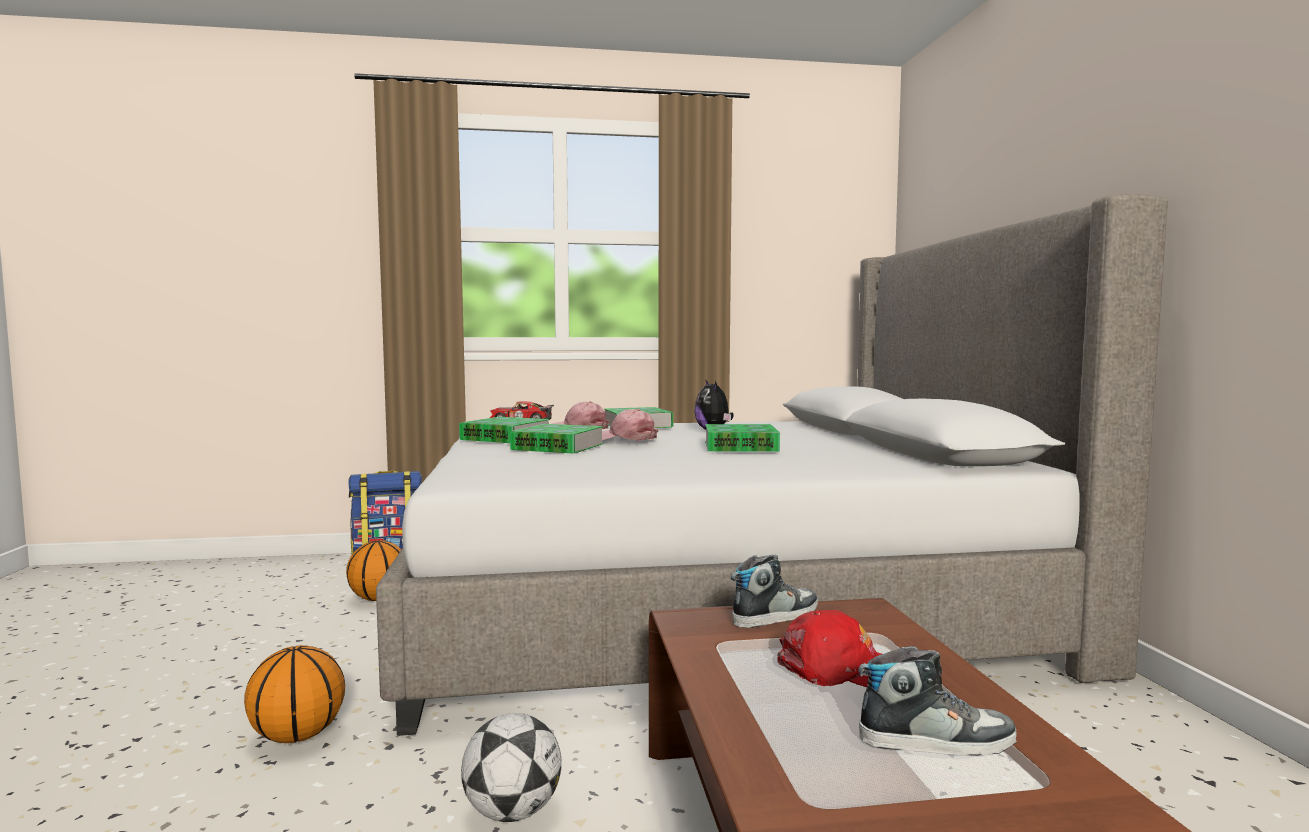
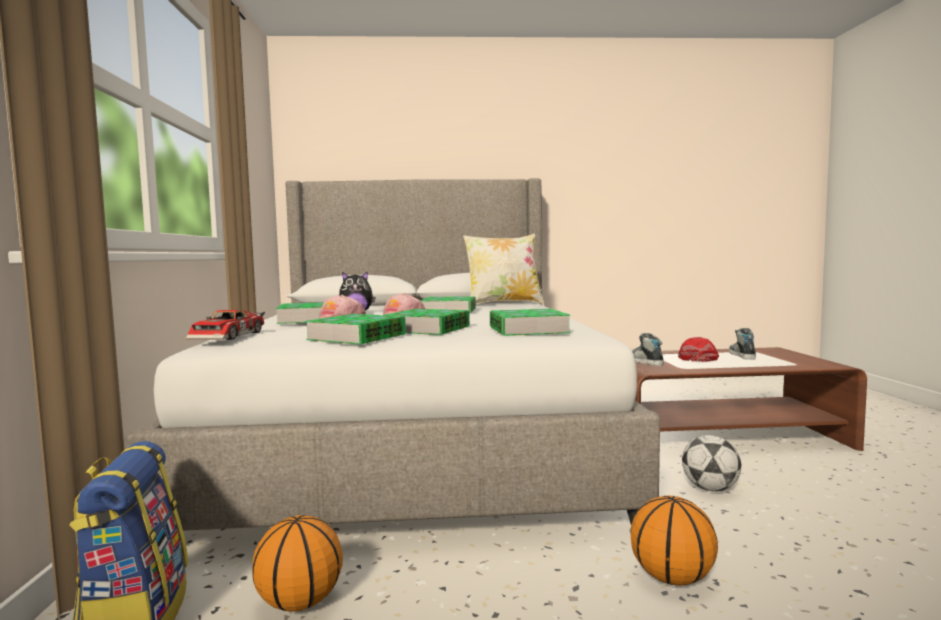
camera: 85 degrees left, 0 degrees up
(524, 464) = (528, 330): none -> book
(895, 460) = (504, 303): none -> pillow

